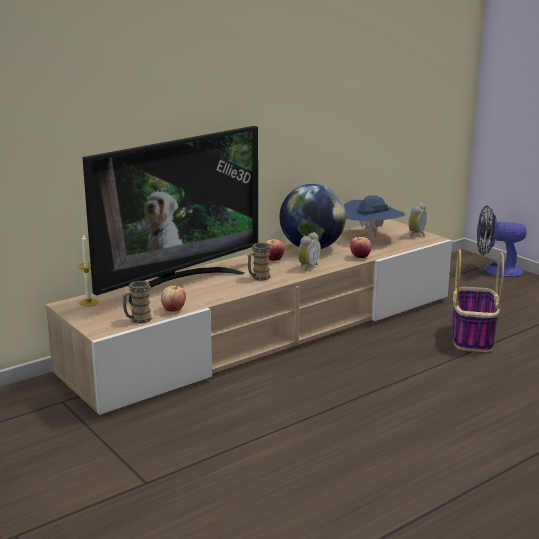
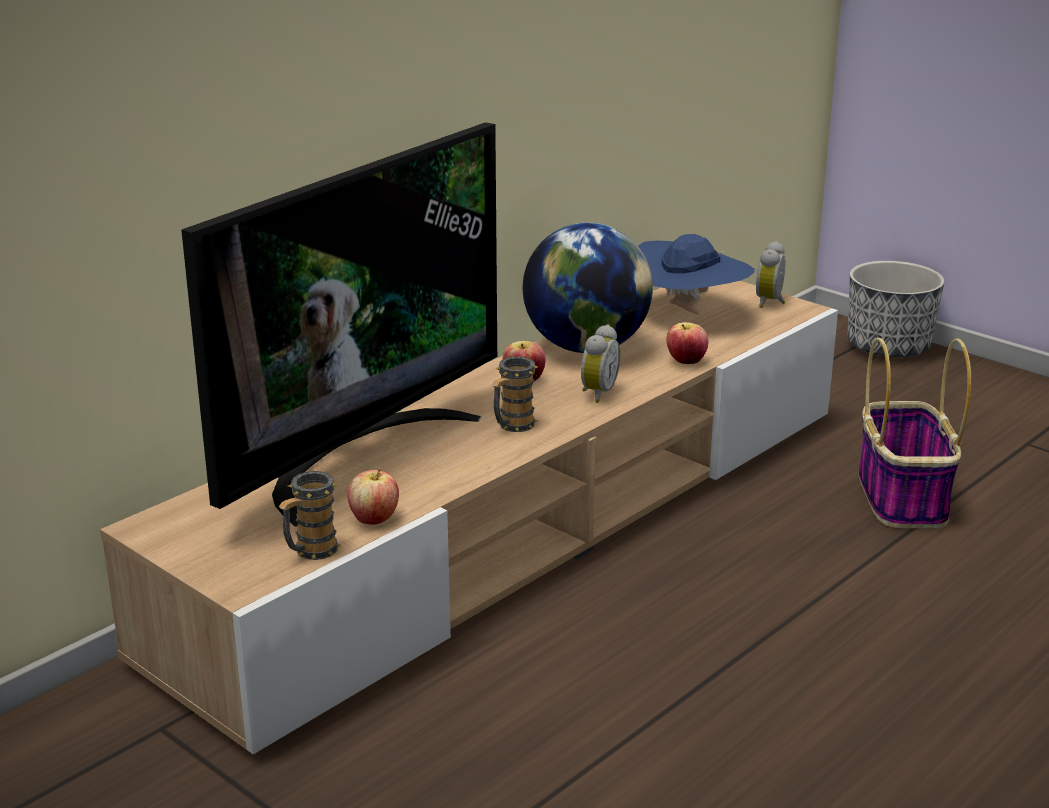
camera: 10 degrees left, 5 degrees up
(89, 302) = (191, 516): candle -> none
(496, 270) = (889, 348): fan -> planter

